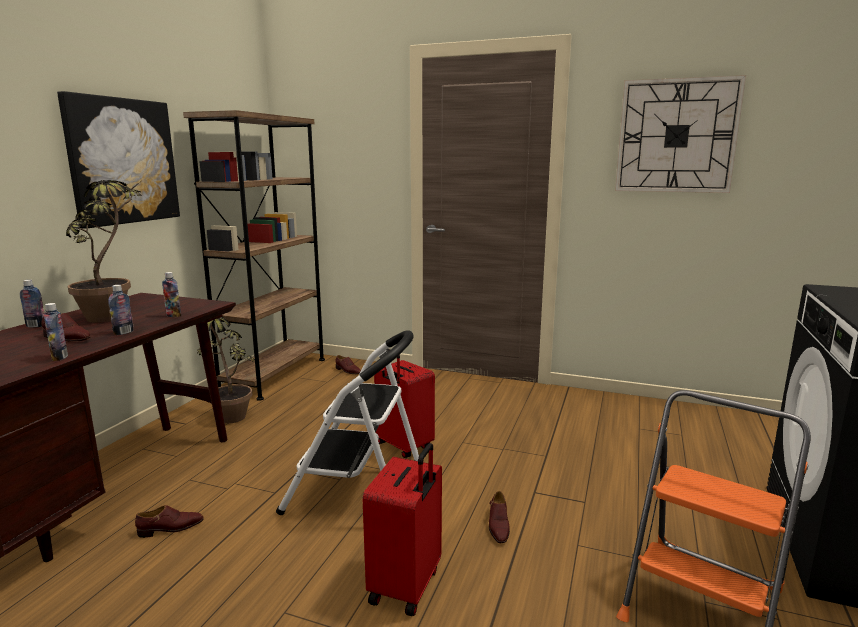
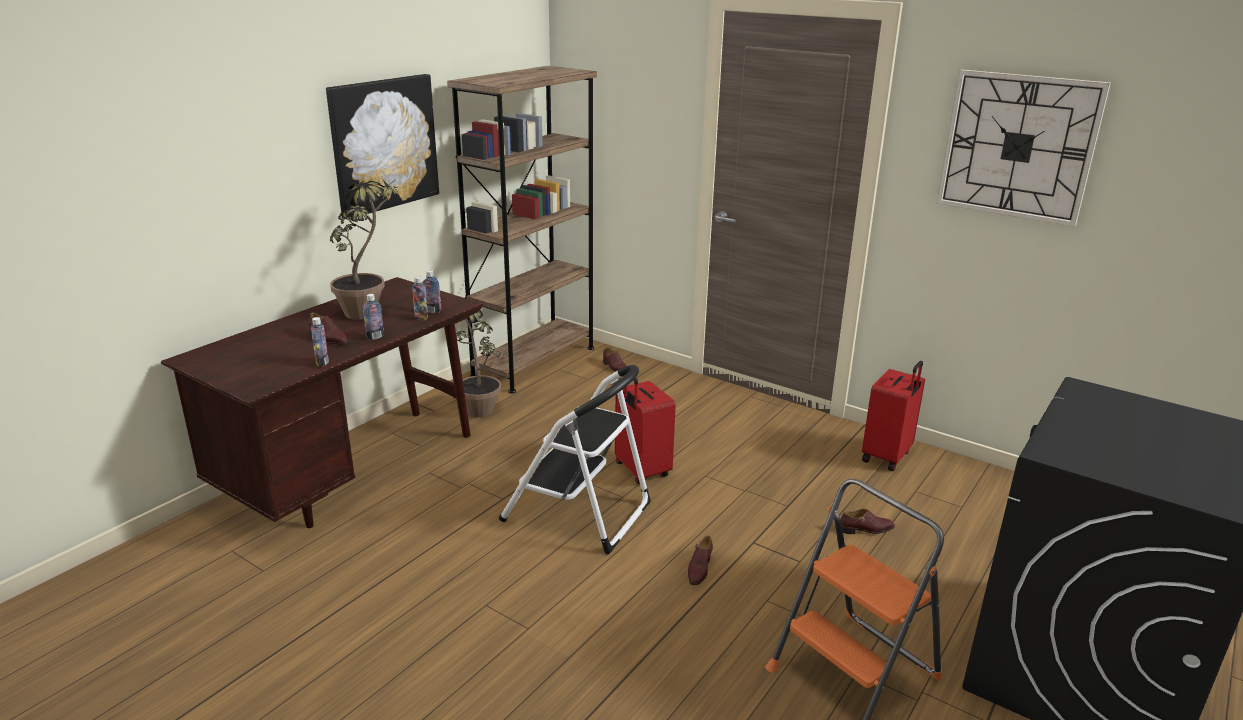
camera: 15 degrees right, 10 degrees up
(36, 326) = (303, 318): bottle -> bottle (433, 311)
(171, 528) = (407, 517): brown shoe -> brown shoe (866, 529)
(407, 586) = (592, 605): red suitcase -> red suitcase (887, 457)

